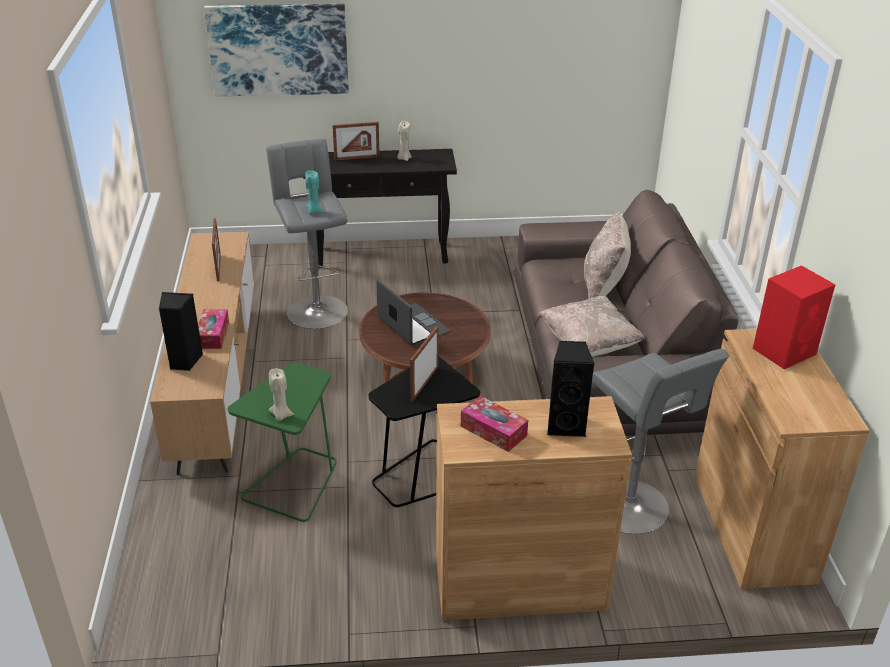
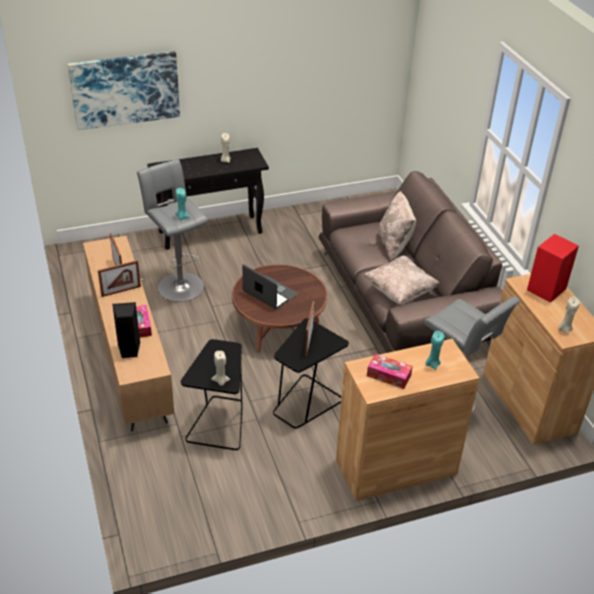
camera: 15 degrees left, 5 degrees up
(294, 484) = (219, 423): green side table -> black side table
(357, 158) = (190, 164): picture frame -> picture frame (121, 291)
(566, 425) = (432, 364): black speaker -> turquoise candle
(794, 408) = (564, 329): none -> beige candle

